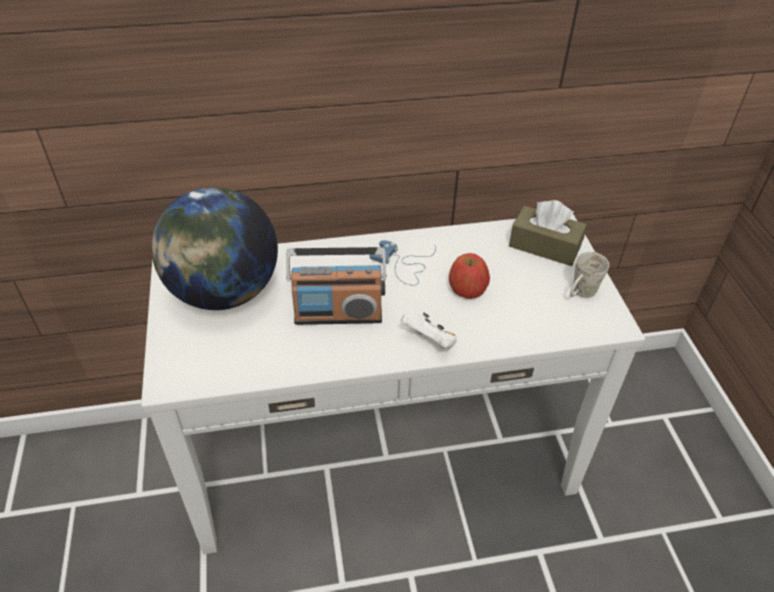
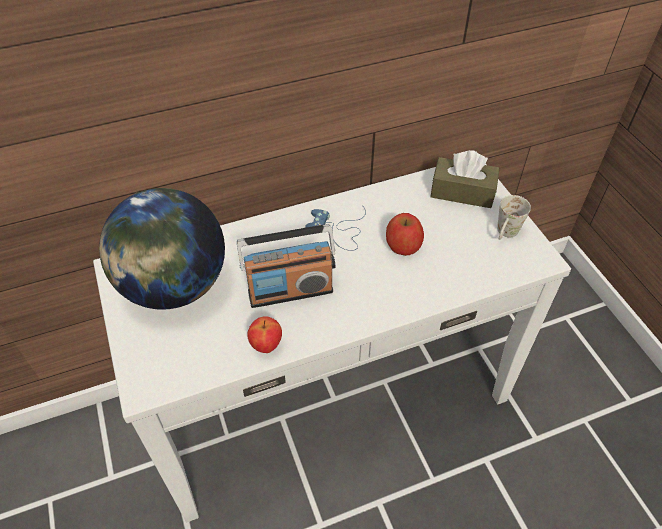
camera: 10 degrees left, 5 degrees up
(299, 362) = (266, 345): none -> apple
(430, 341) = (382, 304): white game controller -> none

